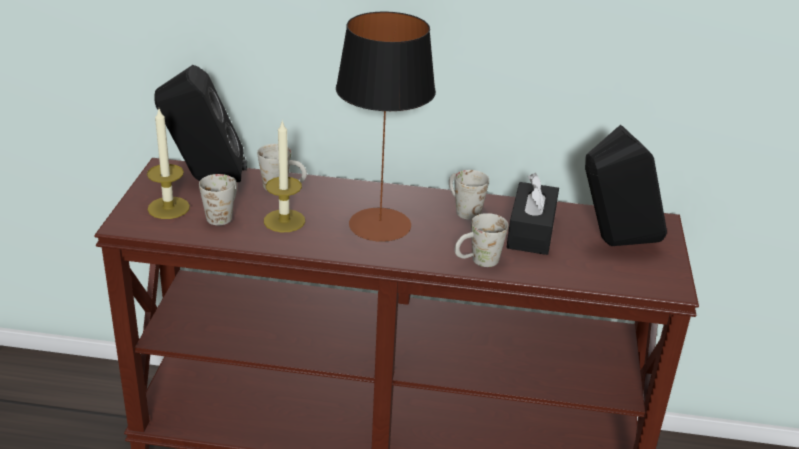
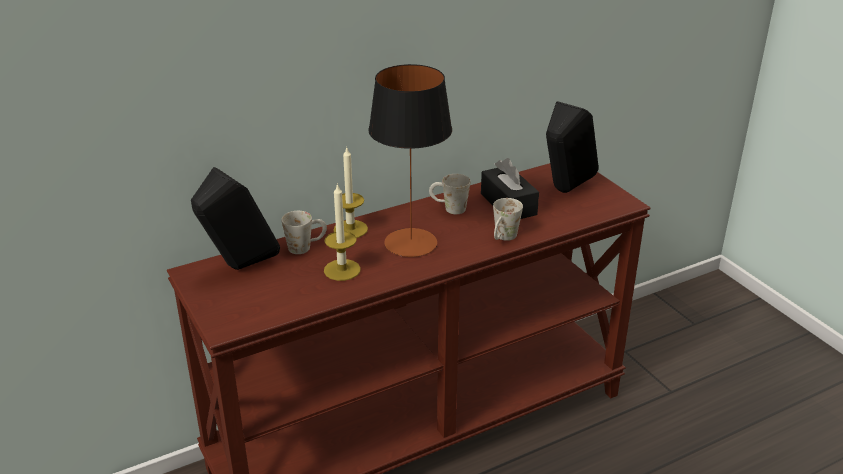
camera: 35 degrees left, 0 degrees up
(168, 208) = (241, 300): candle -> candle (350, 229)
(223, 214) = (291, 286): white mug -> none

